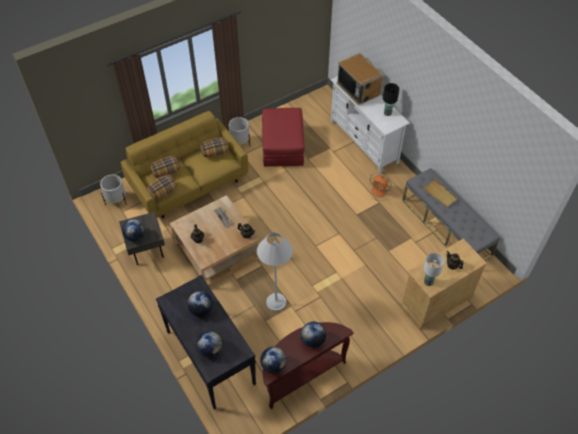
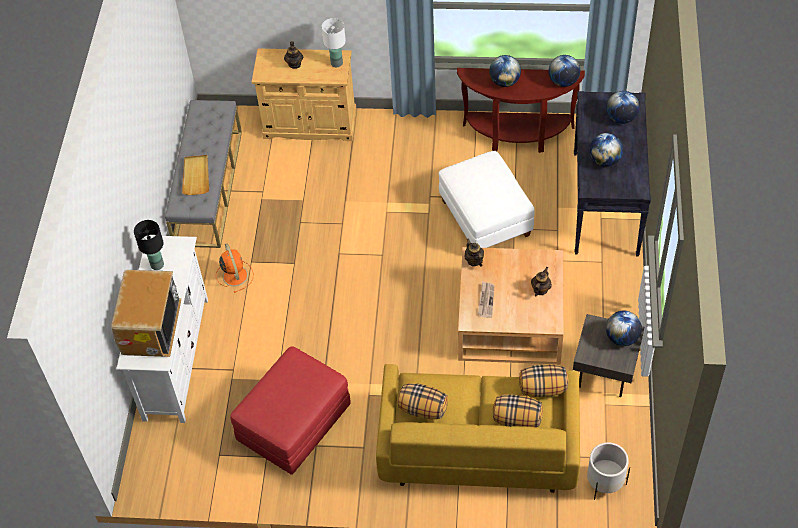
camera: 140 degrees left, 0 degrees up
(240, 142) = (349, 472): white planter -> none
(276, 302) = (486, 218): white floor lamp -> white ottoman

